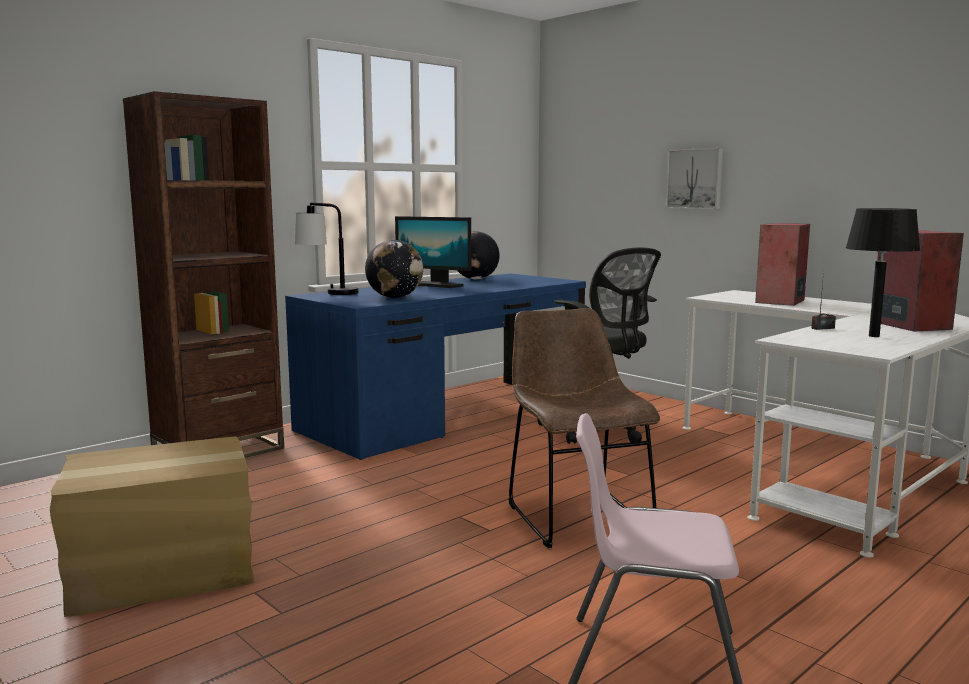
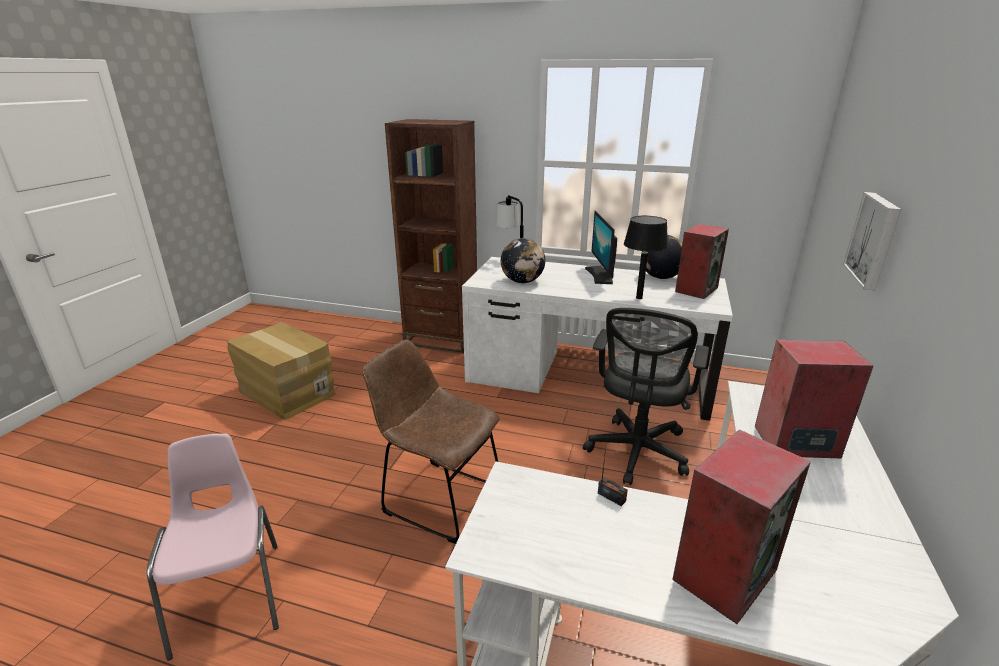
camera: 60 degrees right, 15 degrees up
(447, 415) = (587, 378): blue desk -> white desk
(520, 278) = (696, 289): none -> speaker
(575, 515) = (437, 497): brown chair -> brown chair turned 105 degrees counterclockwise
(873, 336) = (594, 542): black table lamp -> black table lamp (639, 297)

